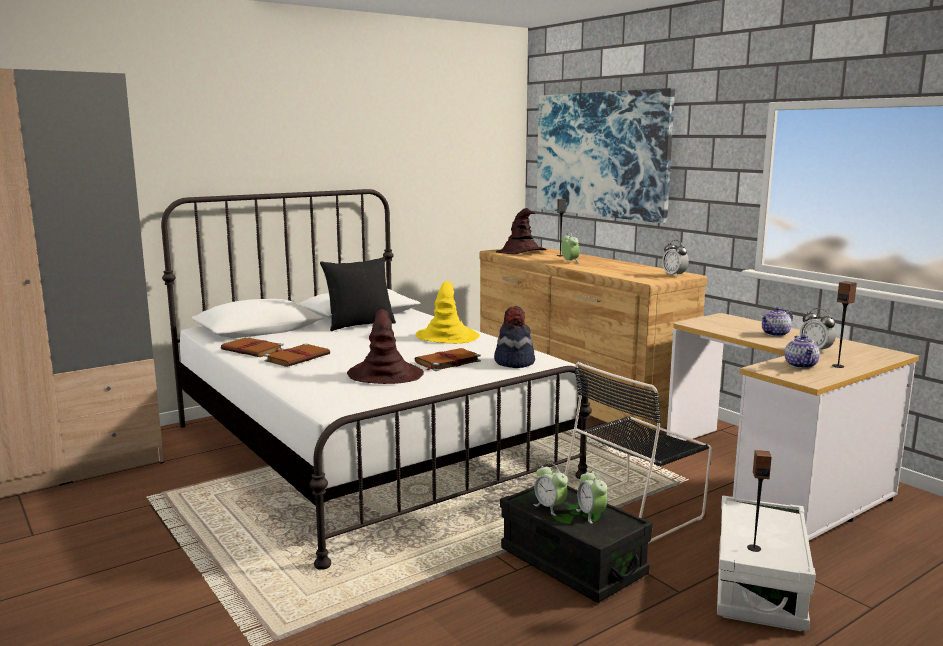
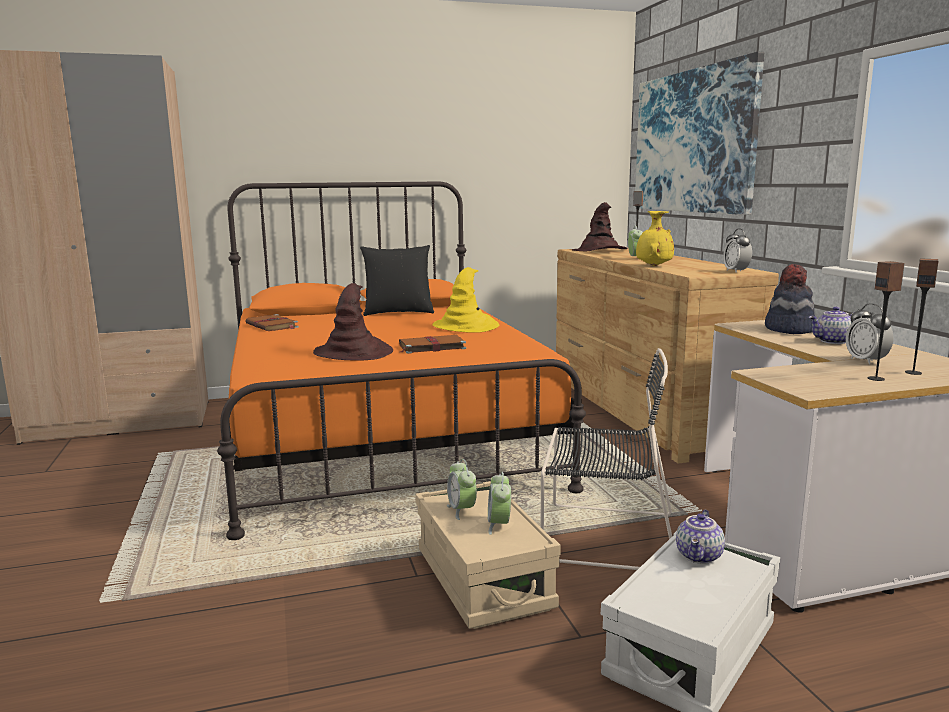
camera: 20 degrees right, 0 degrees up
(298, 358) = (300, 334): brown book -> none
(366, 450) = (381, 437): white bed -> orange bed
(514, 362) = (499, 352): hat -> hat (788, 329)
(572, 563) = (483, 579): black storage box -> beige storage box
(600, 271) = (653, 266): none -> yellow vase
(634, 512) = (603, 536): black chair -> black chair turned 150 degrees counterclockwise
(754, 548) = (664, 597): speaker -> speaker (913, 372)
(801, 365) = (822, 374): teapot -> teapot (700, 556)

